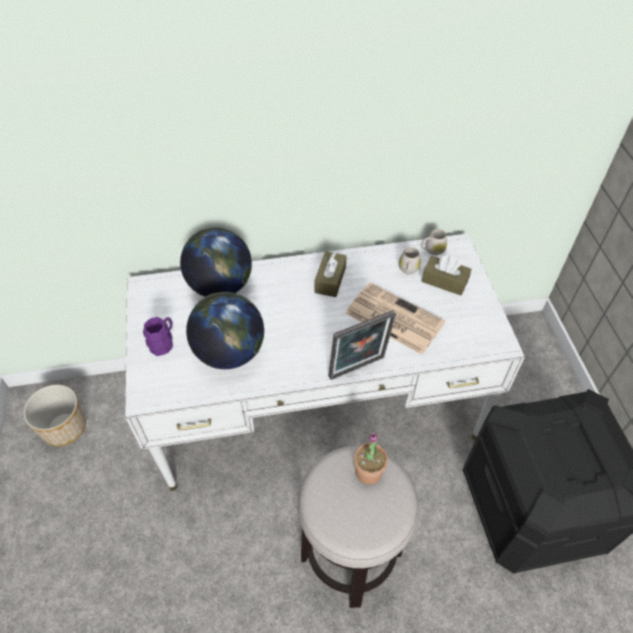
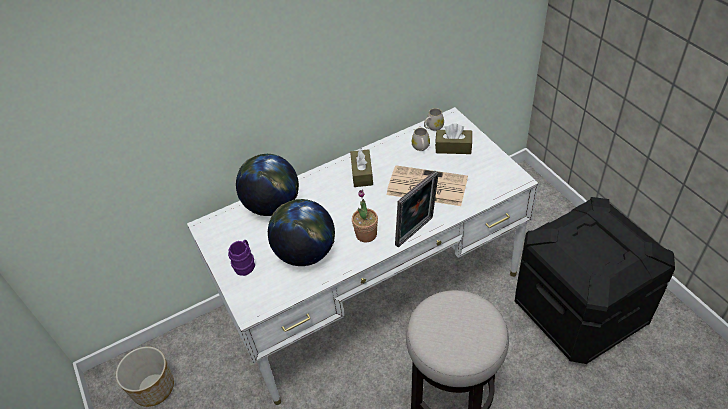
camera: 15 degrees left, 5 degrees down
(368, 472) = (456, 307): potted plant -> potted plant (366, 234)

